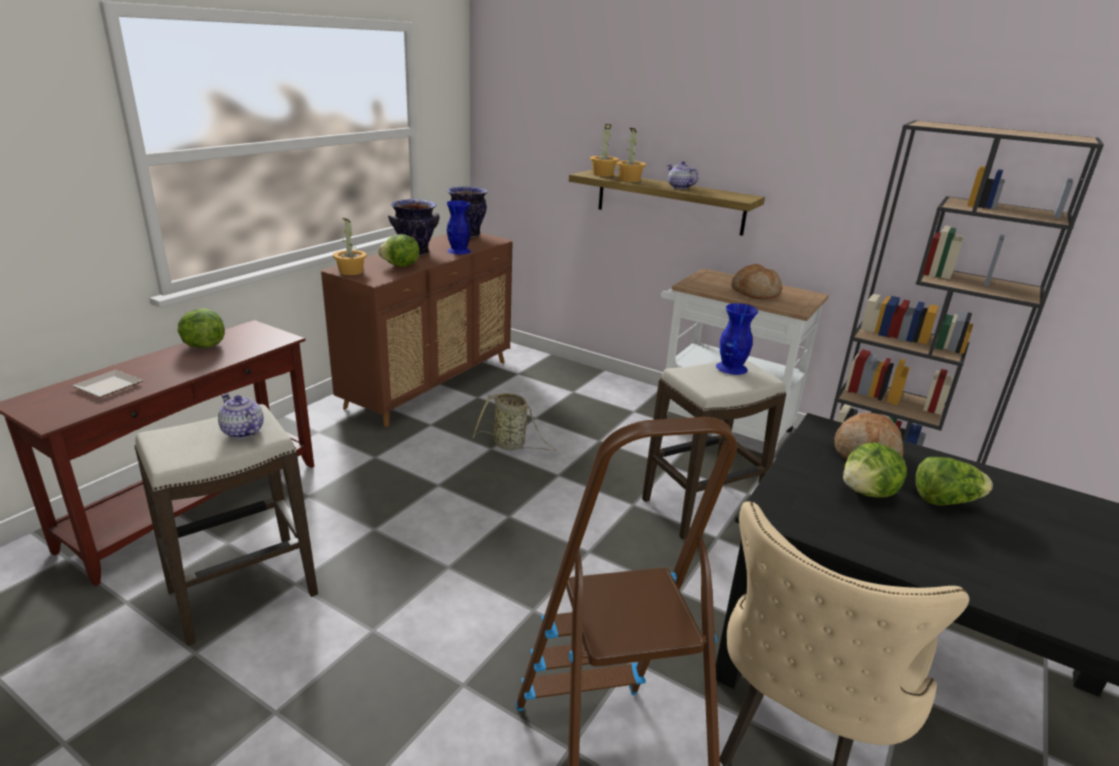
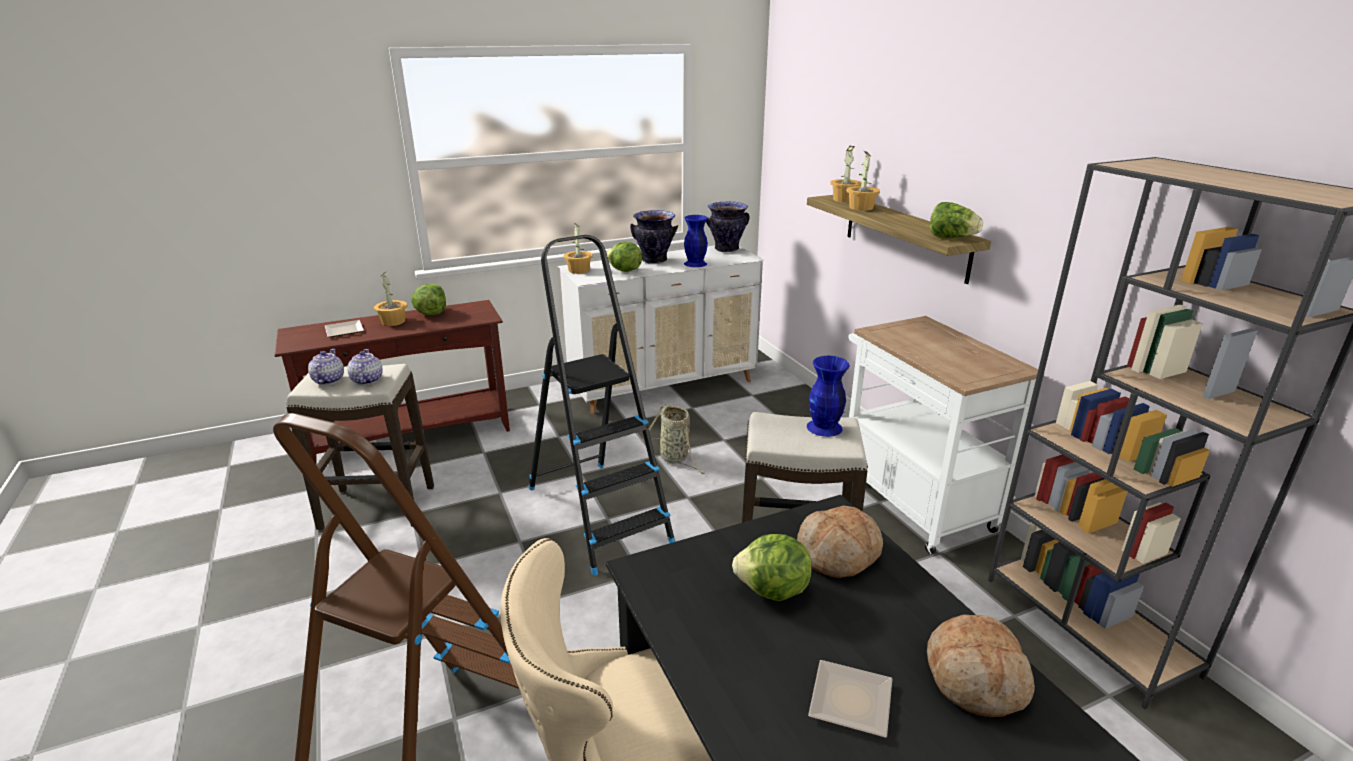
camera: 35 degrees right, 0 degrees up
(165, 364) = (393, 322): none -> potted plant
(429, 384) = (663, 386): brown cabinet -> white cabinet
(497, 516) = (598, 514): none -> black step ladder
(679, 187) = (902, 220): teapot -> teapot (328, 380)
(755, 292) = (943, 353): bread -> bread (975, 678)
(945, 500) = (851, 632): lettuce -> lettuce (951, 238)
(1004, 541) = (853, 700): none -> plate

